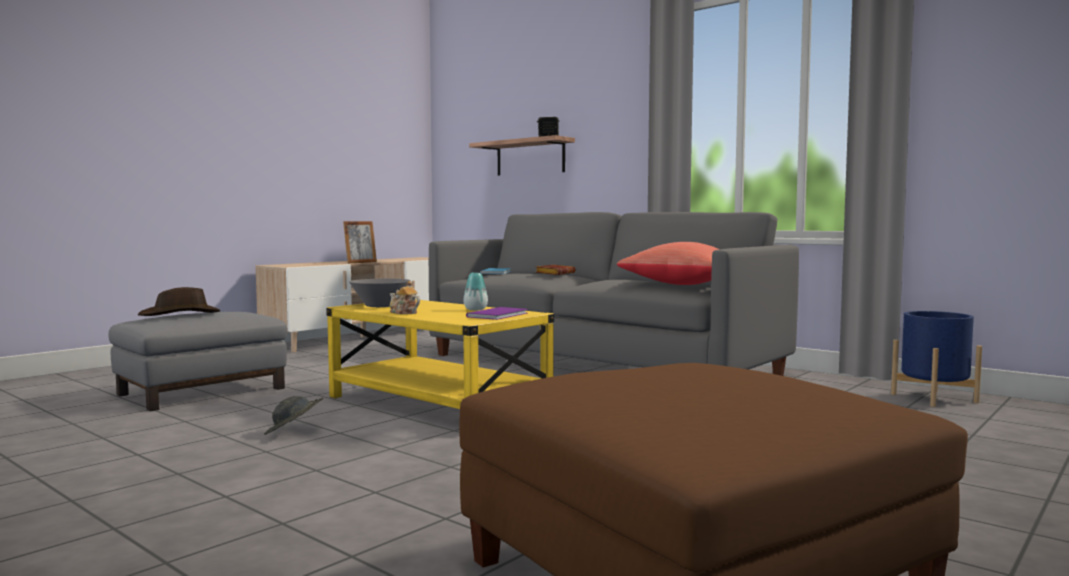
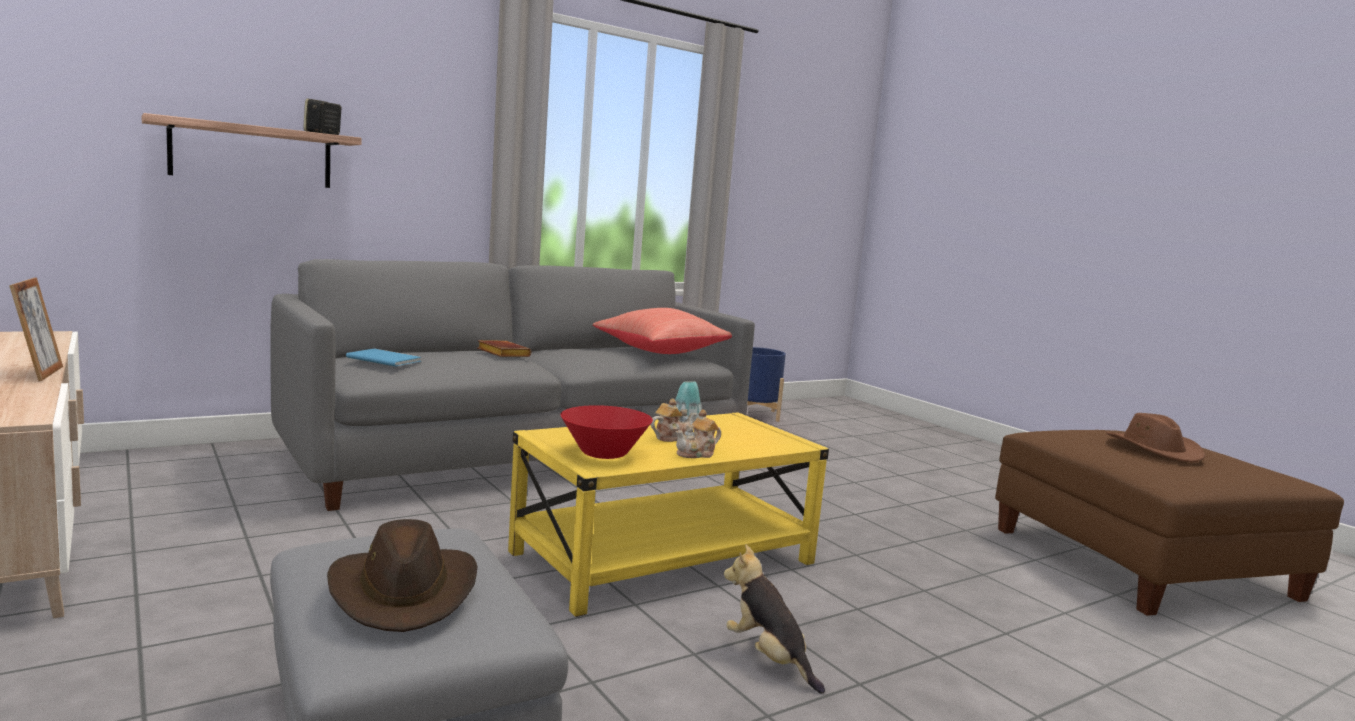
camera: 75 degrees left, 5 degrees up
(294, 432) = (768, 658): grey hat -> plush toy
(380, 306) = (604, 453): grey bowl -> red bowl
(440, 309) = (672, 437): none -> teapot
(500, 315) = (748, 427): purple book -> none
(677, 383) = (1154, 449): none -> brown hat

